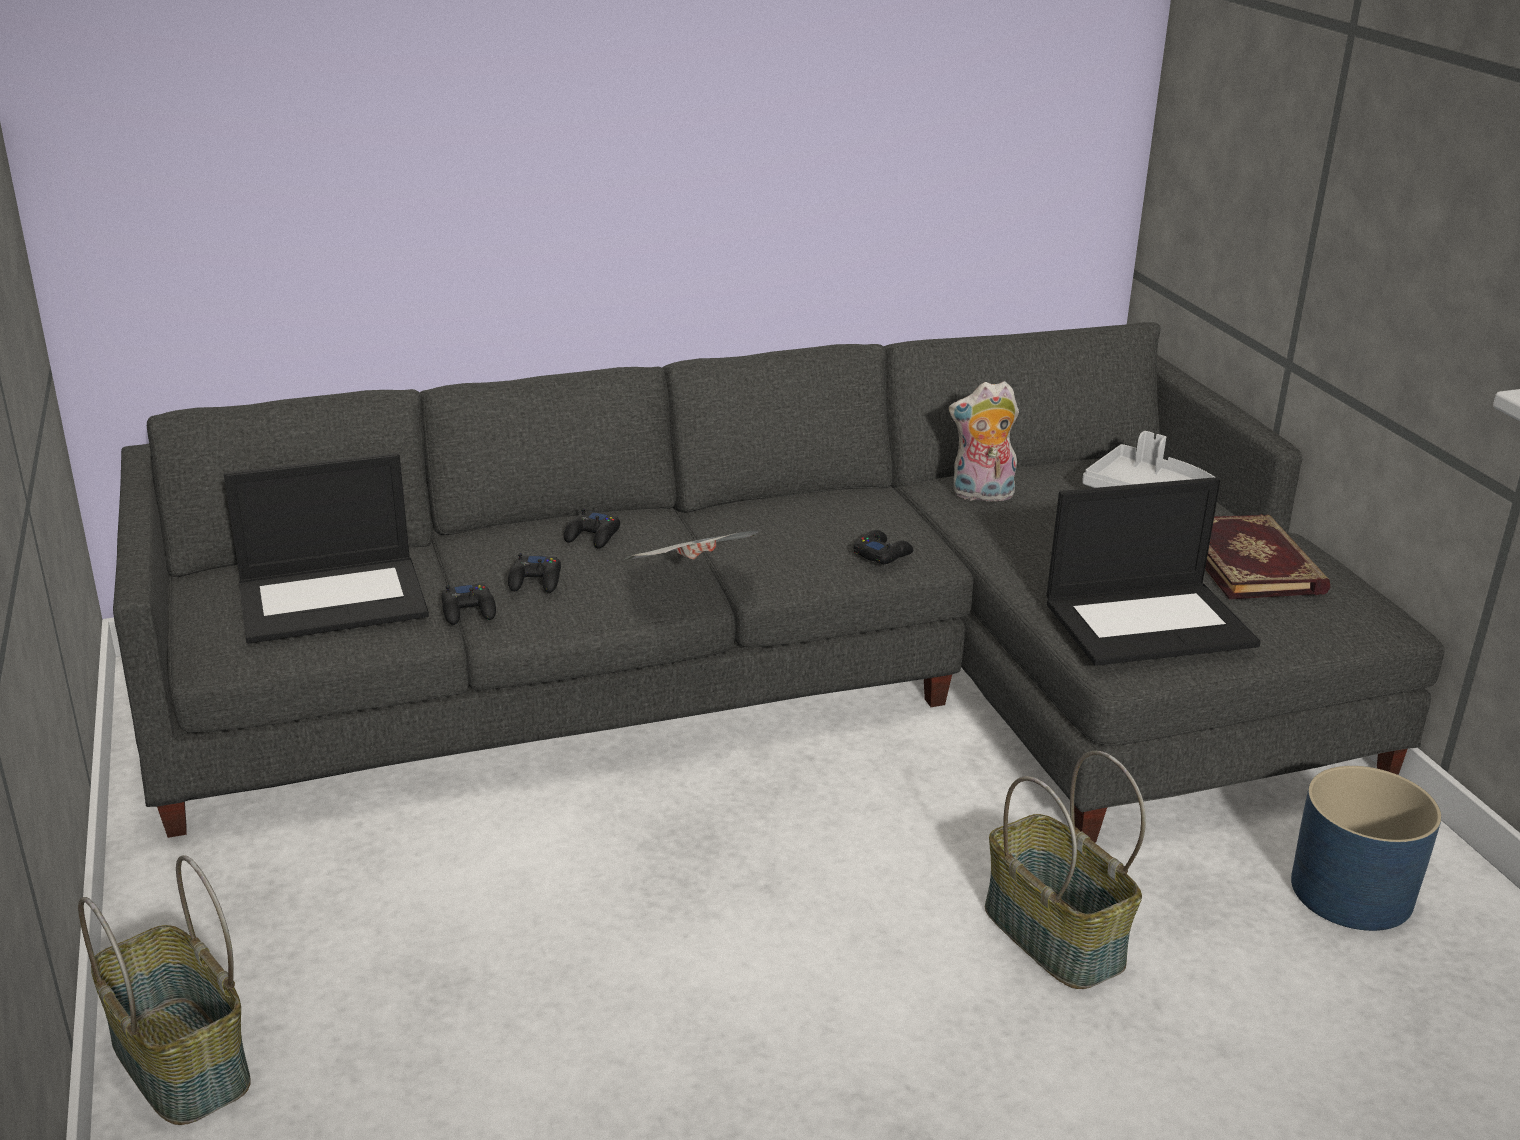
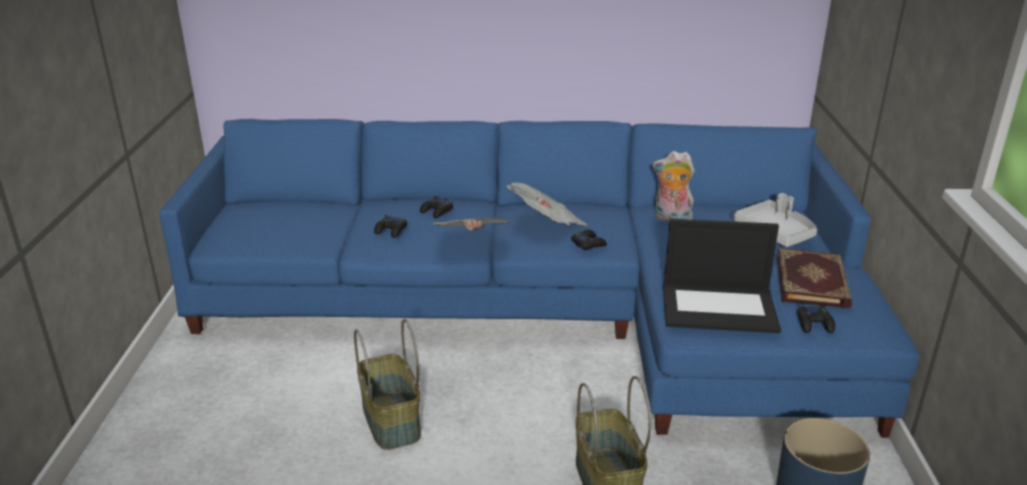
camera: 20 degrees right, 0 degrees up
(177, 1062) = (128, 443): basket -> basket (389, 420)
(334, 599) = (287, 225): laptop -> none
(469, 611) = (349, 241): black game controller -> black game controller (815, 324)
(793, 531) = (547, 224): none -> newspaper
(801, 675) = (553, 308): grey sofa -> blue sofa

